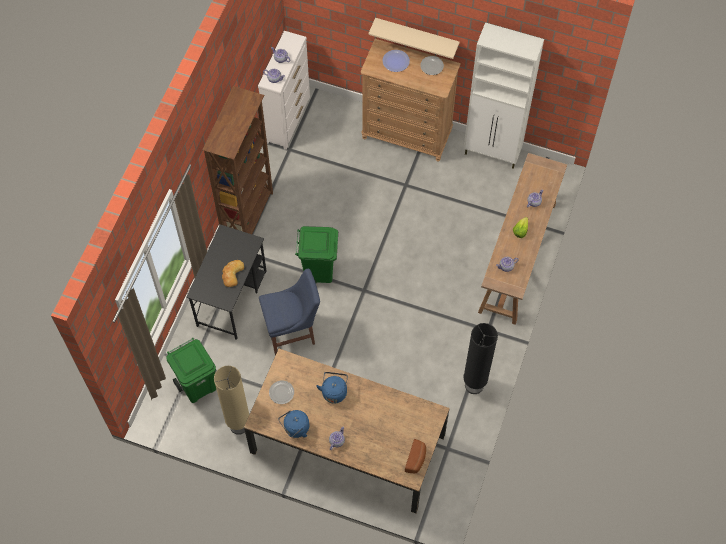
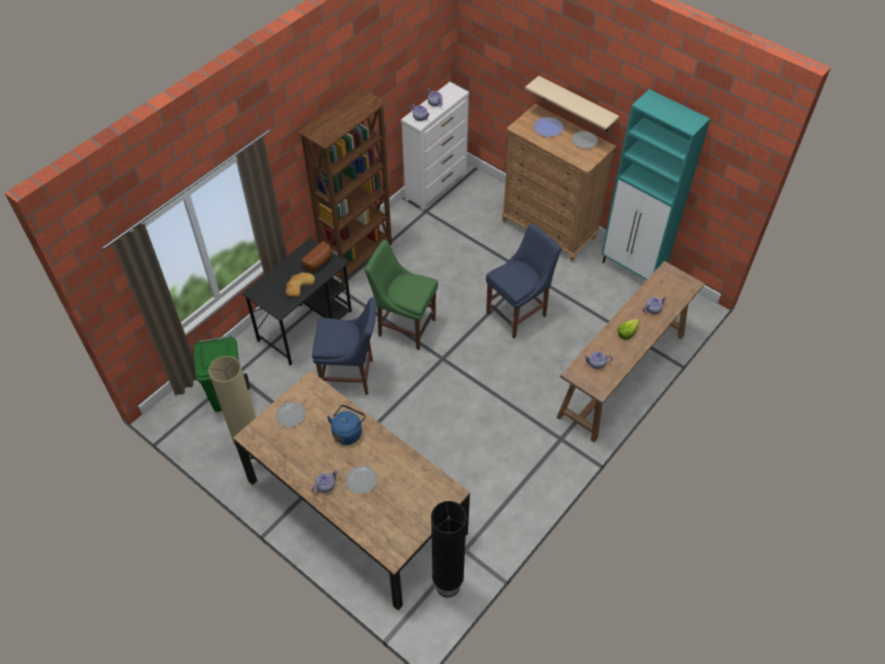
camera: 20 degrees right, 10 degrees down
(295, 428) = (287, 457): blue kettle -> none
(318, 270) = (404, 326): green trash can -> green chair
(362, 427) = (361, 480): none -> plate
(411, 226) = (518, 313): none -> blue chair
(416, 459) = (406, 537): bread -> bread (319, 262)
(474, 385) = (522, 491): black floor lamp -> black floor lamp (447, 586)
(492, 153) = (632, 270): white cabinet -> turquoise cabinet

